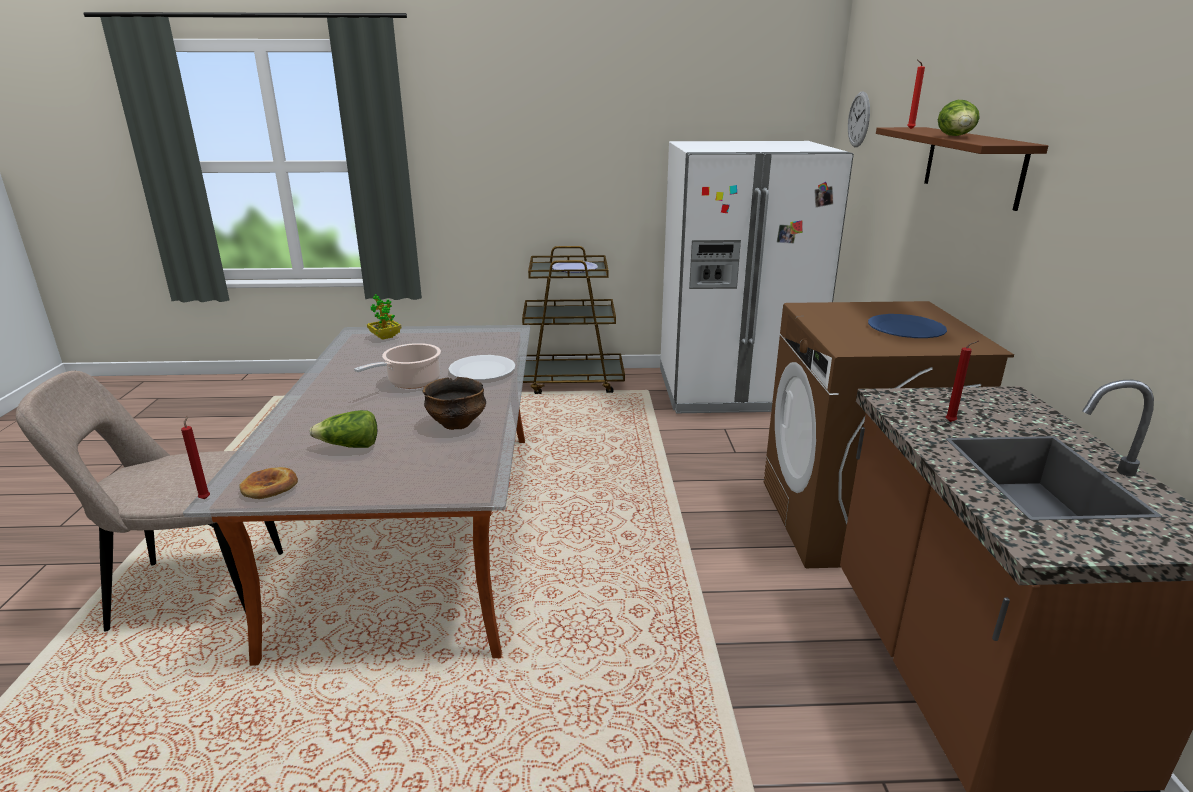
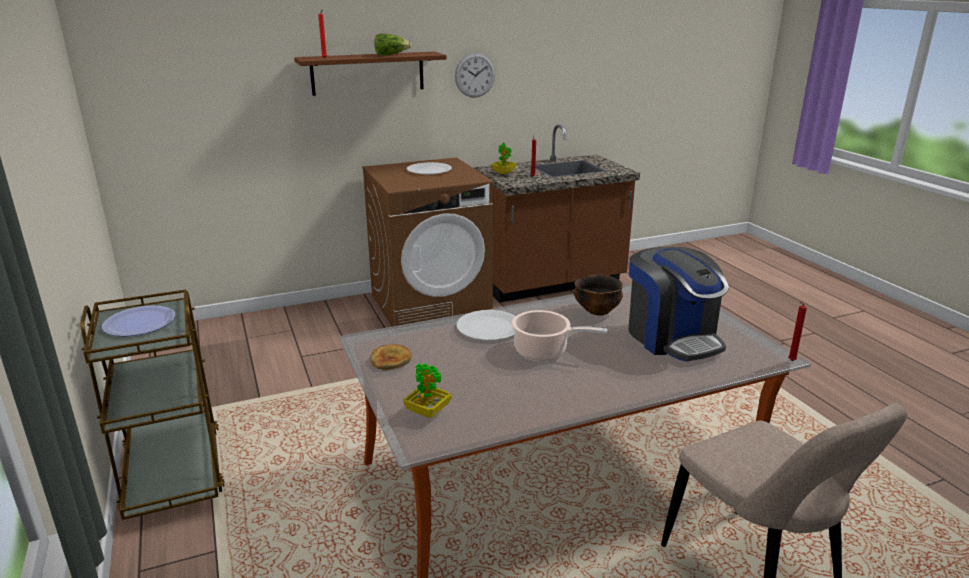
camera: 110 degrees left, 0 degrees up
(269, 487) = (749, 345): bread -> bread (391, 360)
(349, 446) = (672, 337): lettuce -> coffee machine
(733, 390) = (205, 360): white fridge -> none
(859, 119) = (148, 65): wall clock -> wall clock (475, 75)
(906, 329) = (429, 170): blue plate -> white plate
(974, 402) = (503, 173): none -> potted plant

